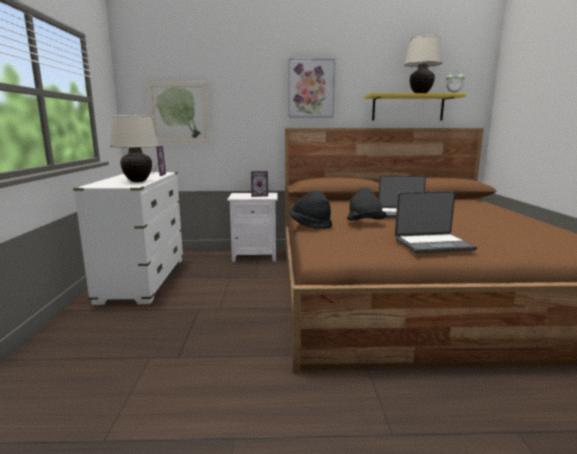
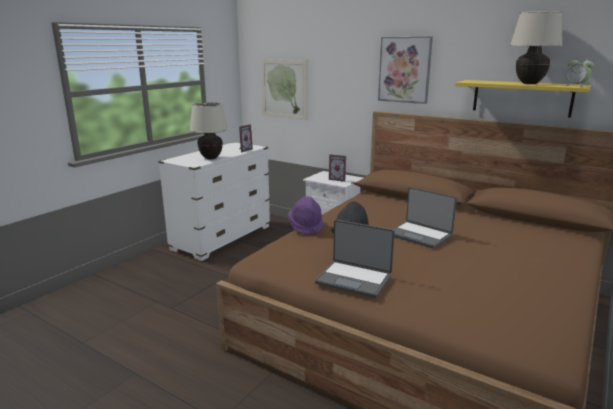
camera: 35 degrees right, 5 degrees up
(310, 225) = (306, 227): black hat -> purple hat

